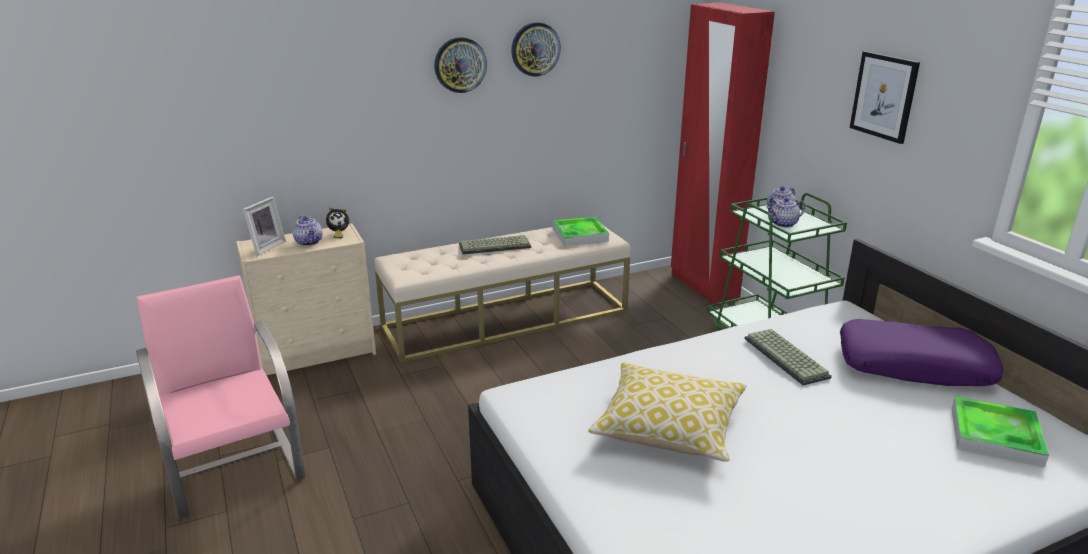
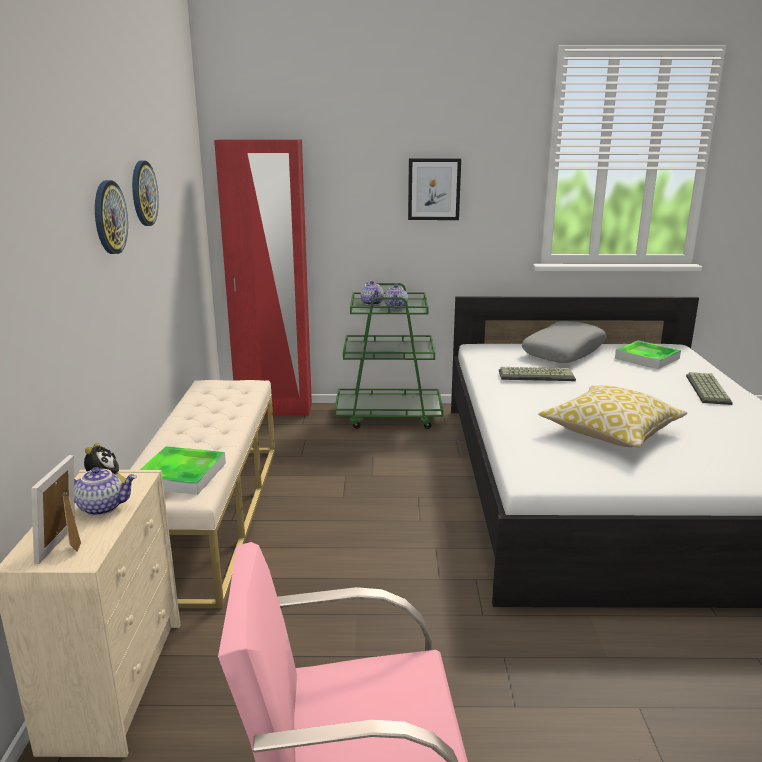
camera: 65 degrees left, 5 degrees down
(265, 247) = (67, 544): picture frame -> picture frame turned 135 degrees counterclockwise
(495, 246) = (189, 432): keyboard -> keyboard (706, 389)
(580, 235) = (225, 391): tray -> tray (181, 475)
(914, 366) = (563, 352): purple pillow -> grey pillow

